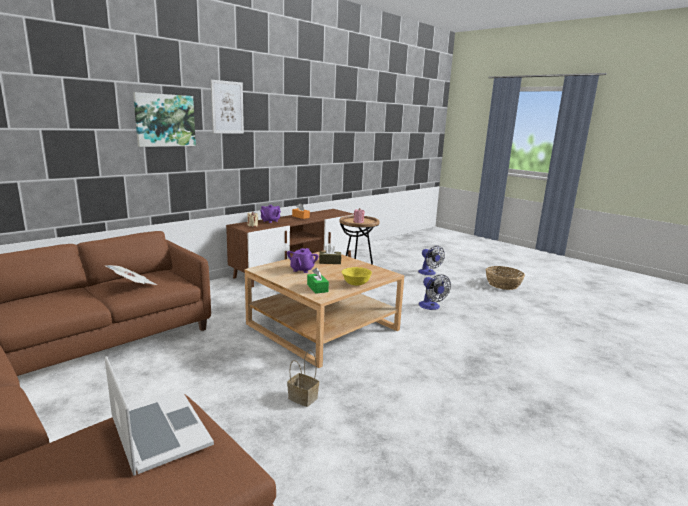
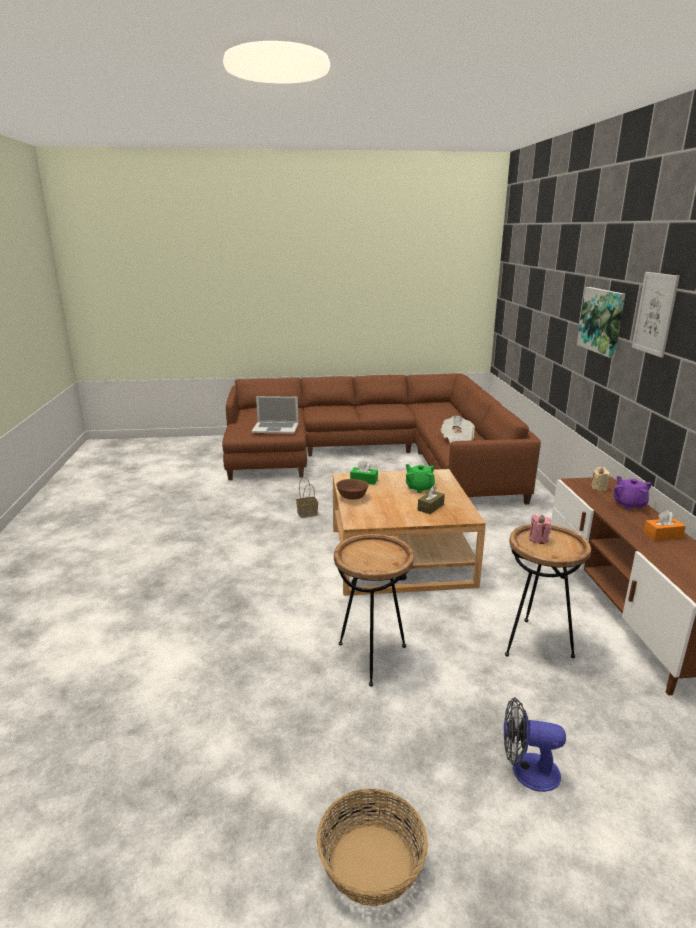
camera: 130 degrees right, 5 degrees up
(302, 270) = (419, 488): purple teapot -> green teapot
(355, 284) = (352, 497): yellow bowl -> brown bowl
(431, 307) = (371, 658): fan -> brown side table

